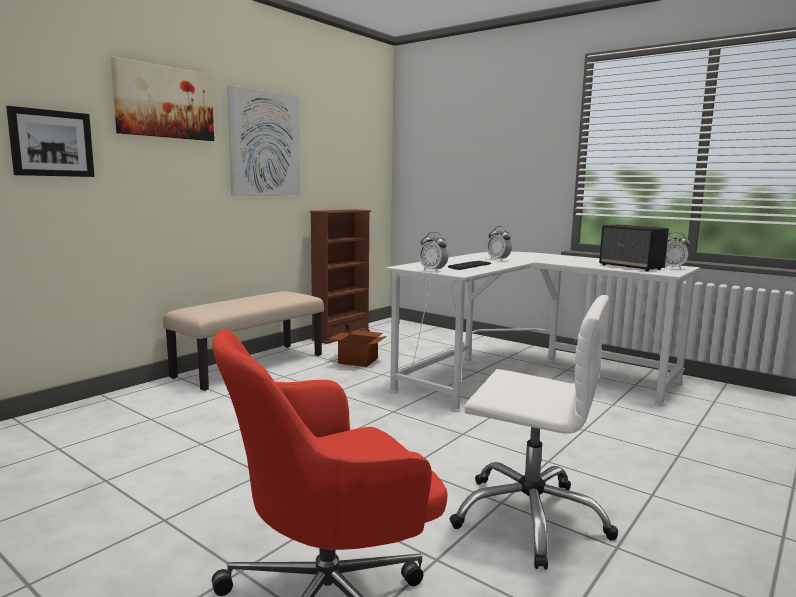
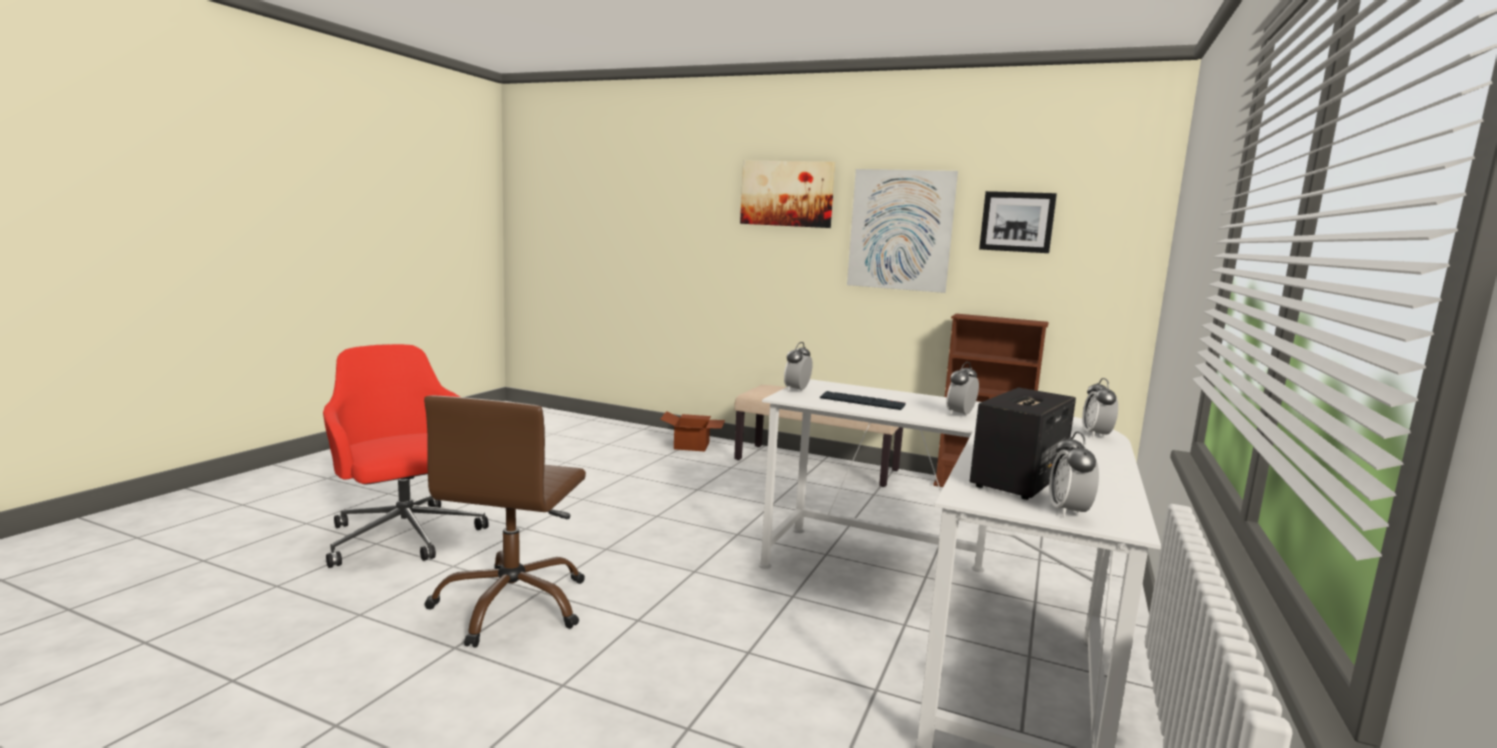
camera: 75 degrees right, 0 degrees up
(51, 143) = (696, 233): picture -> picture (1017, 222)
(359, 360) = (888, 506): cardboard box -> cardboard box (692, 446)
(530, 517) = (512, 605): white office chair -> brown office chair
(534, 254) = (1096, 435): none -> alarm clock

